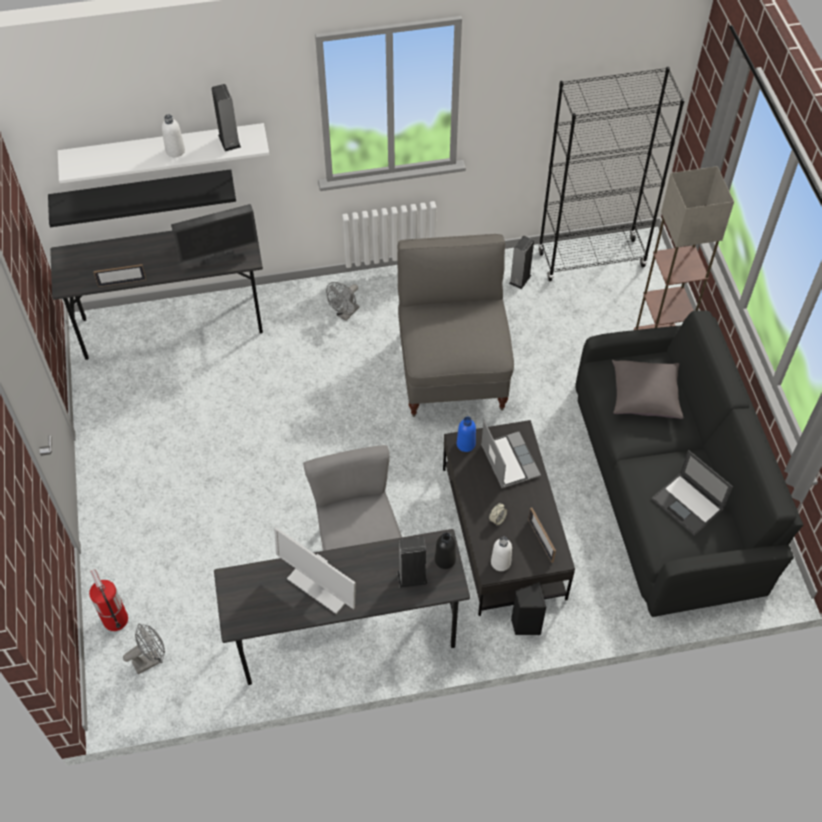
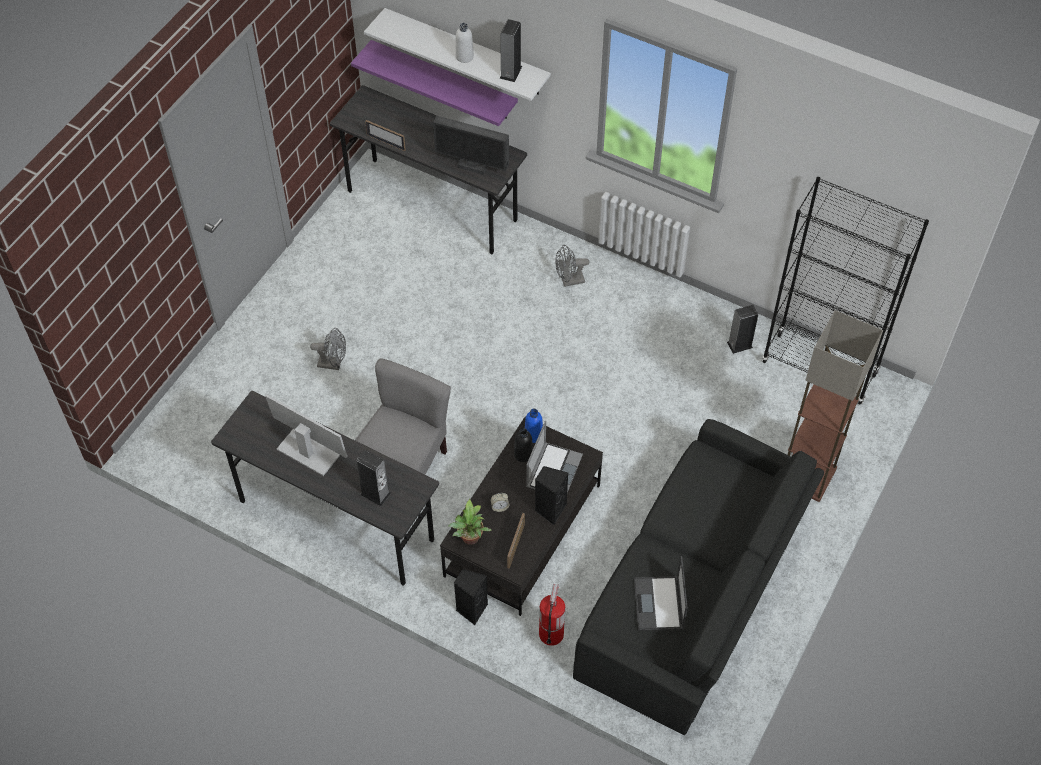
camera: 40 degrees right, 0 degrees up
(115, 619) = (199, 392): fire extinguisher -> fire extinguisher (551, 634)
(143, 194) = (444, 80): black shelf -> purple shelf
(151, 659) = (196, 437): grey fan -> grey fan (333, 364)
(320, 585) = (309, 452): monitor -> monitor turned 135 degrees clockwise
(445, 560) = (410, 499): black bottle -> black bottle (523, 454)
(452, 369) = (609, 380): grey armchair -> none
(500, 562) = (470, 539): white bottle -> potted plant
(537, 493) = (550, 510): none -> black speaker
(644, 396) = (713, 498): grey pillow -> none

